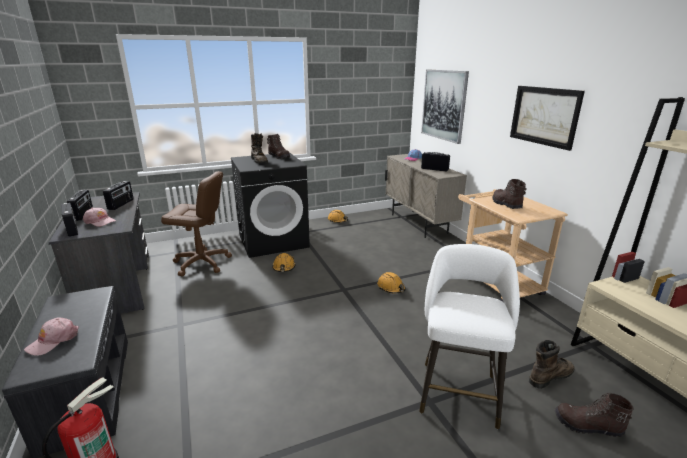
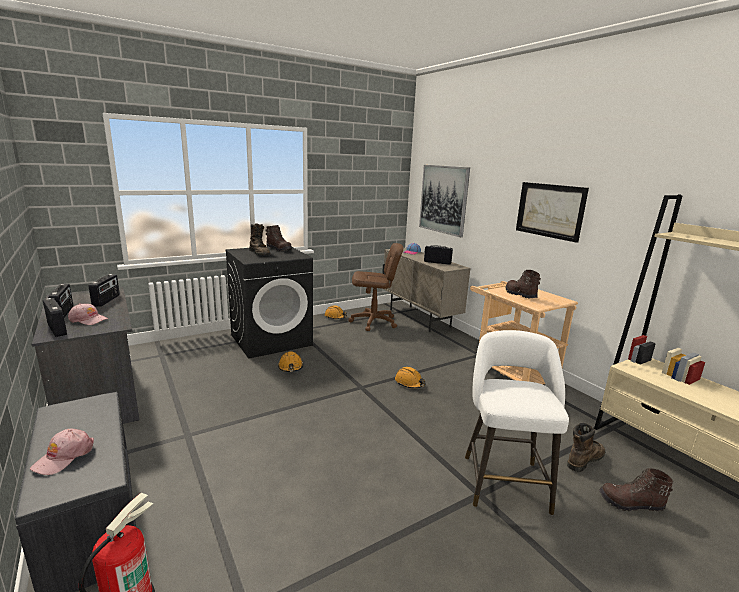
camera: 10 degrees left, 5 degrees down
(202, 263) = (195, 366): brown office chair -> brown office chair (373, 322)

